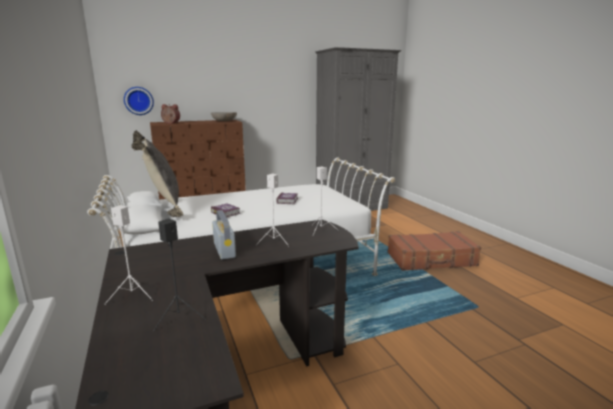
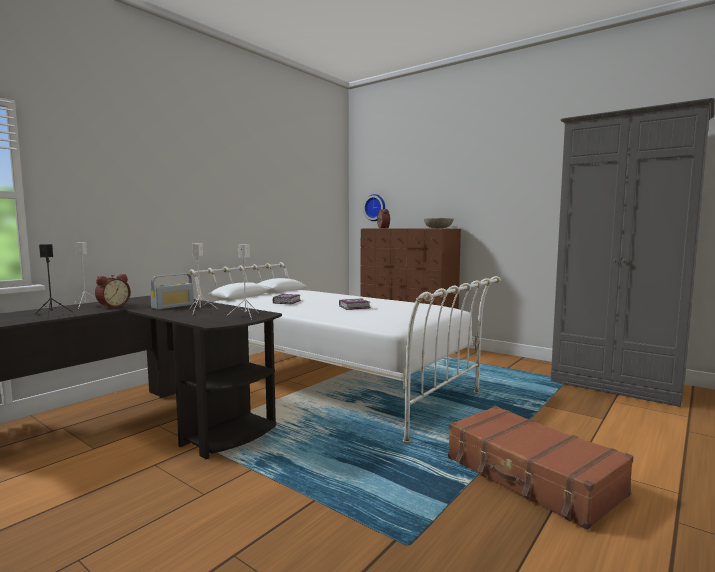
camera: 60 degrees right, 10 degrees down
(161, 212) = (269, 293): pillow -> none
(169, 278) = (113, 306): none -> alarm clock

